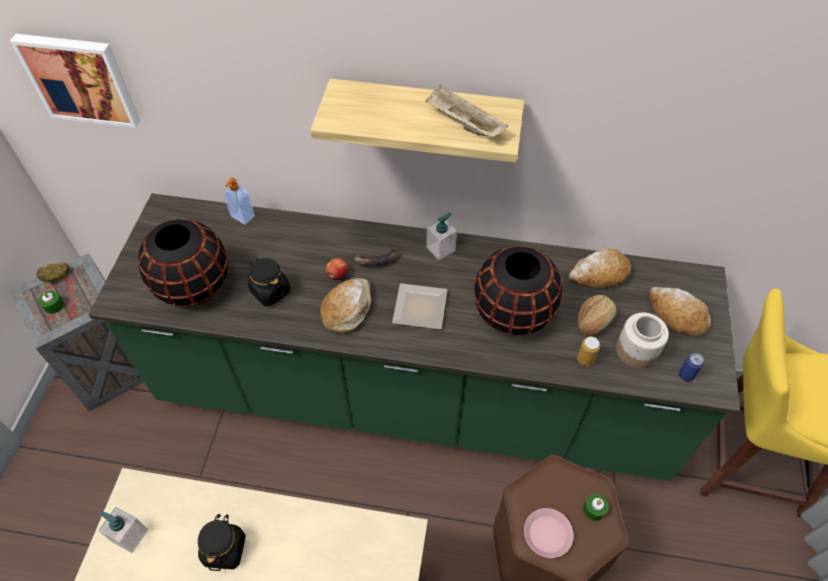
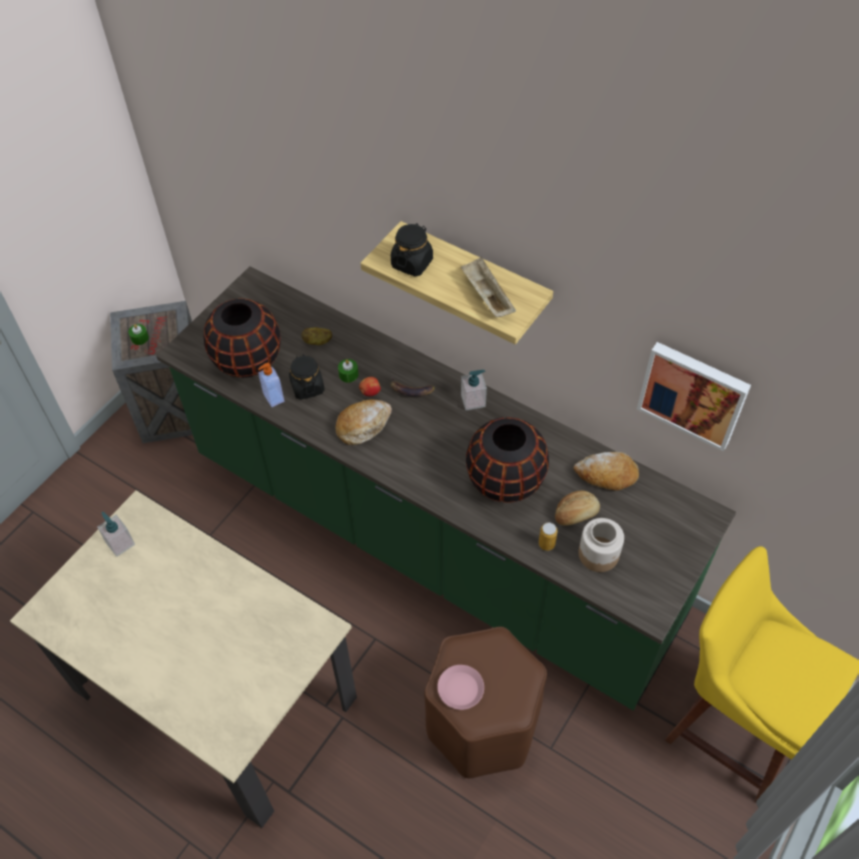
camera: 25 degrees right, 0 degrees up
(56, 277) = (152, 313): potato -> potato (317, 341)
(81, 79) = (214, 157): picture -> picture (693, 393)
(224, 549) = (184, 582): black jar -> black jar (412, 263)
(242, 217) = (315, 312): soap dispenser -> soap dispenser (273, 398)
(421, 310) = (426, 448): plate -> none
(594, 509) = (514, 686): green candle -> green candle (348, 374)
(676, 315) = (657, 538): bread -> none
(686, 375) = (631, 592): can -> none

